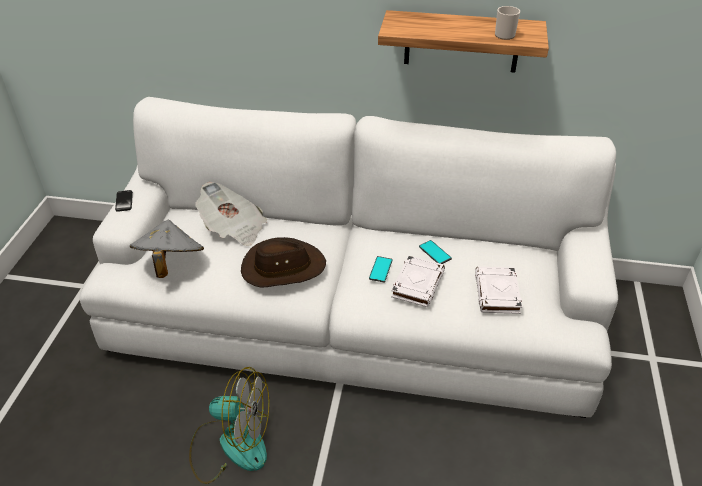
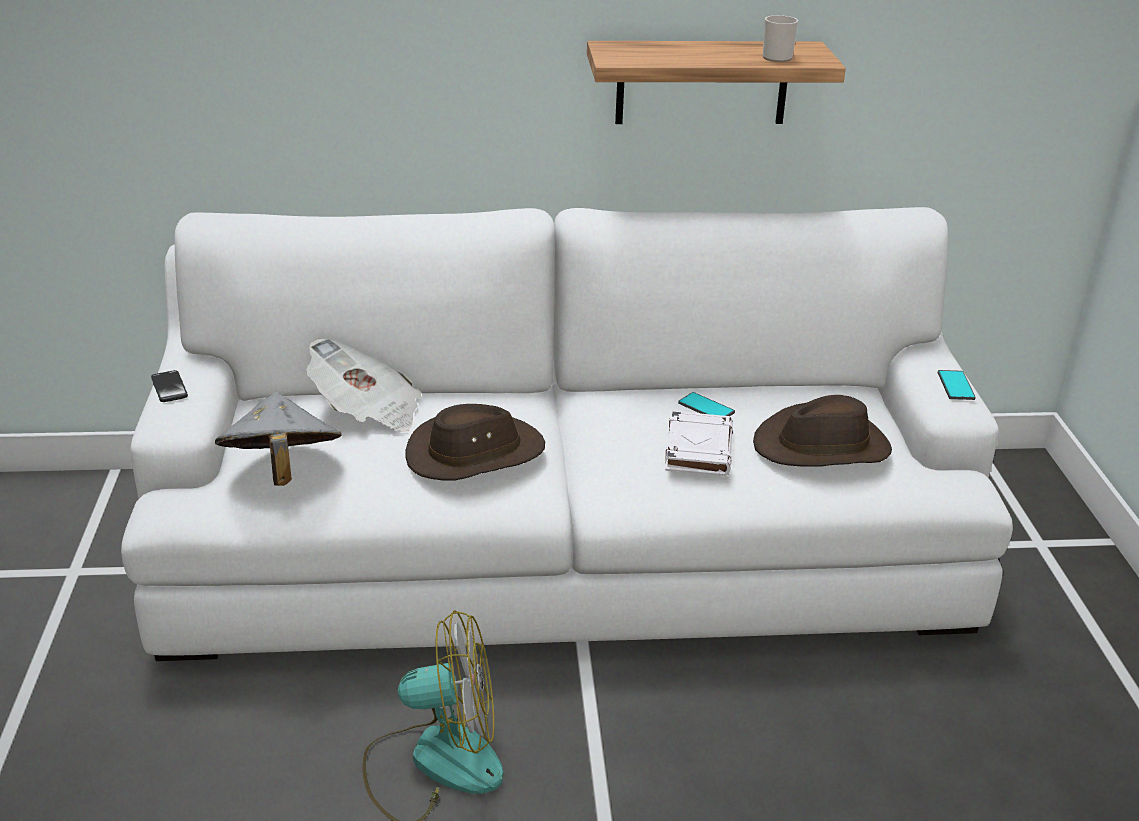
camera: 15 degrees left, 10 degrees down
(380, 269) = (632, 438): phone -> phone (955, 386)
(497, 294) = (822, 447): white book -> brown hat

